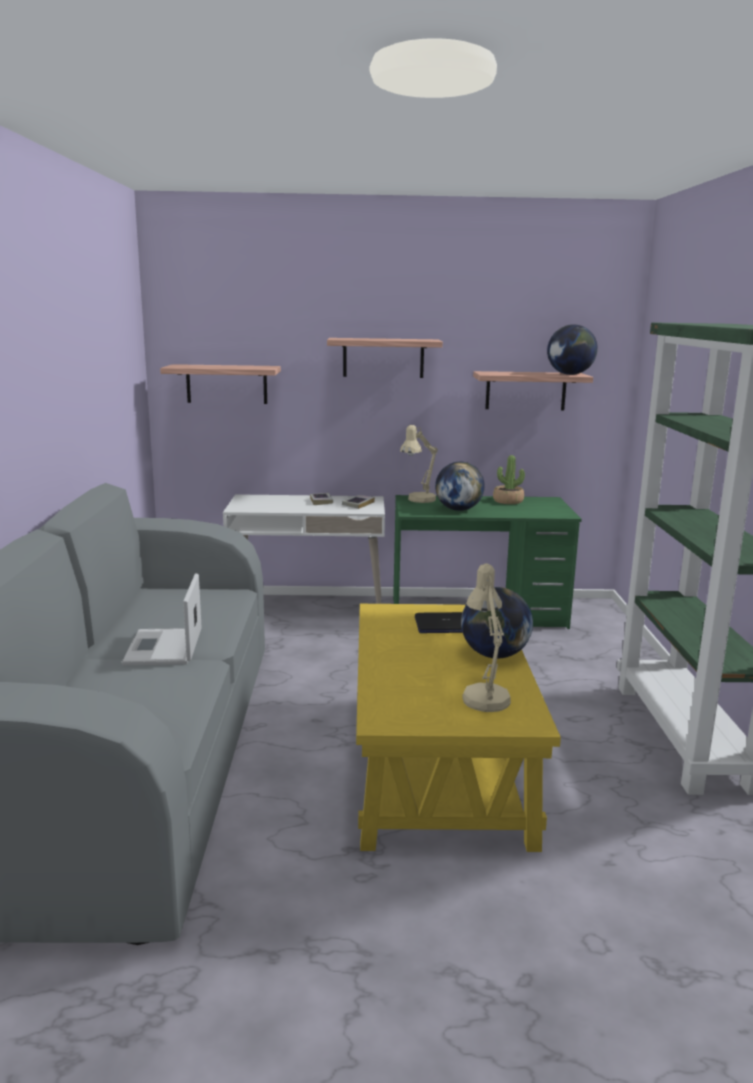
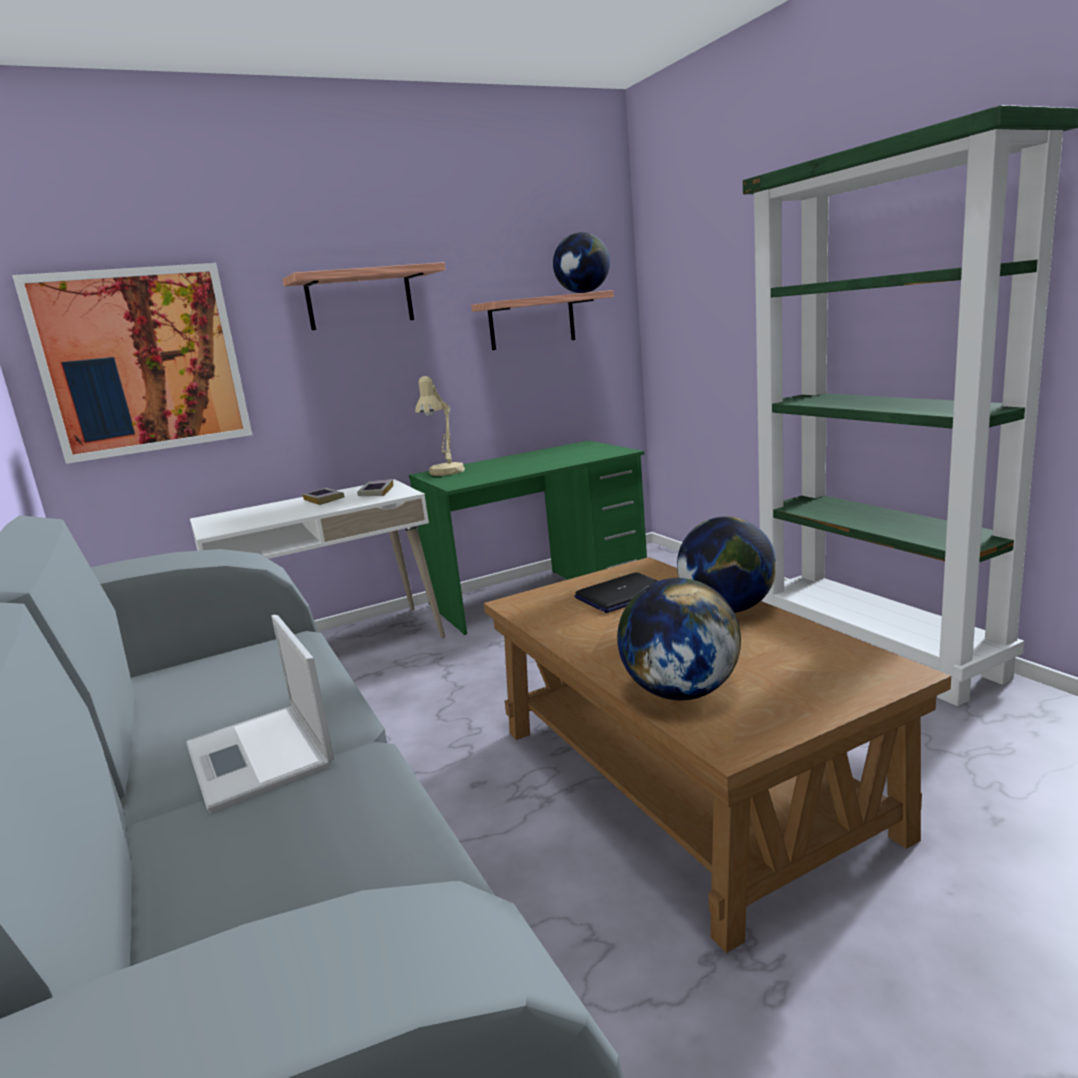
camera: 25 degrees left, 0 degrees up
(226, 384) = (142, 361): shelf -> picture
(436, 763) = (681, 778): yellow coffee table -> brown coffee table
(458, 509) = (505, 471): globe -> globe (680, 692)
(484, 695) = (792, 658): beige table lamp -> none
(508, 501) = (544, 453): potted plant -> none

